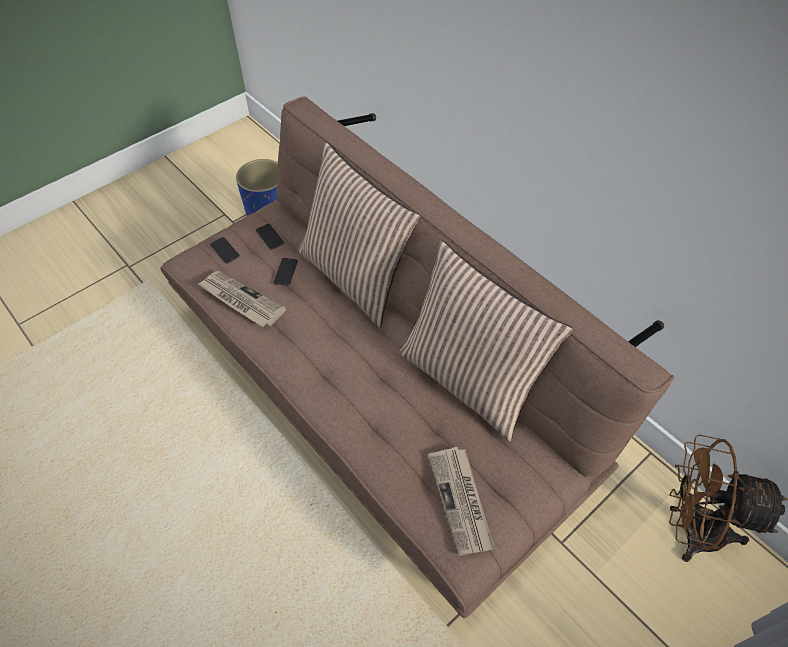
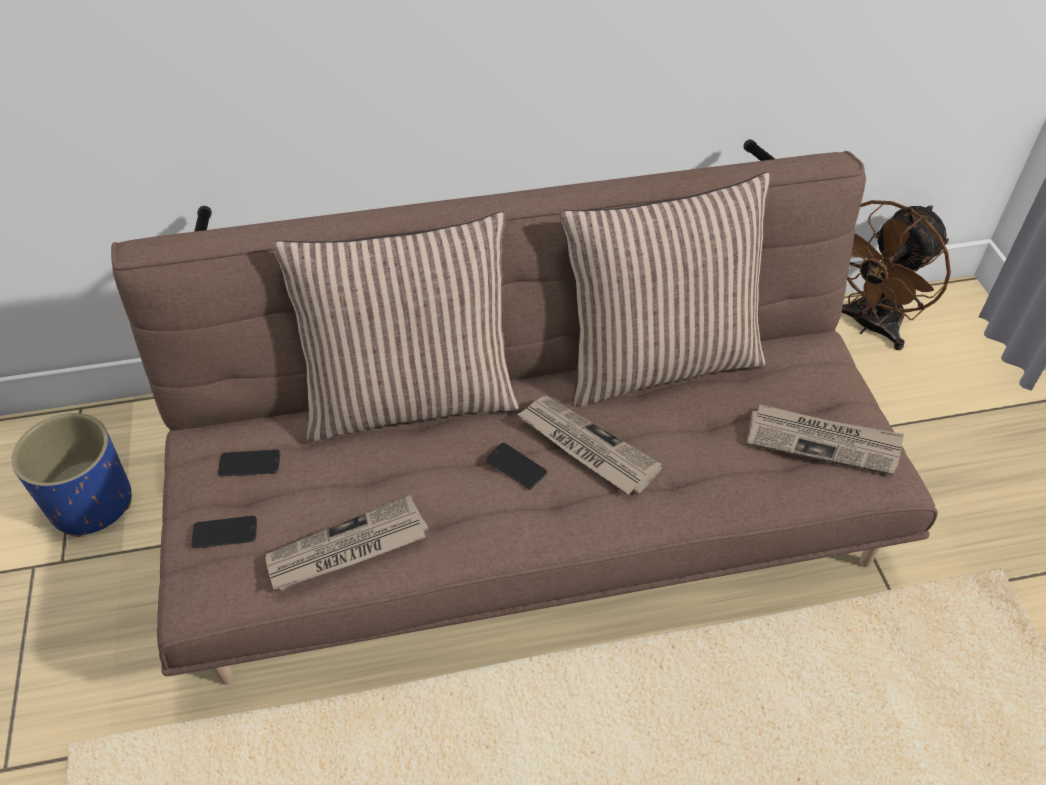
camera: 60 degrees left, 5 degrees down
(286, 272) = (337, 471): phone -> phone (516, 466)
(371, 371) = (586, 447): none -> newspaper

